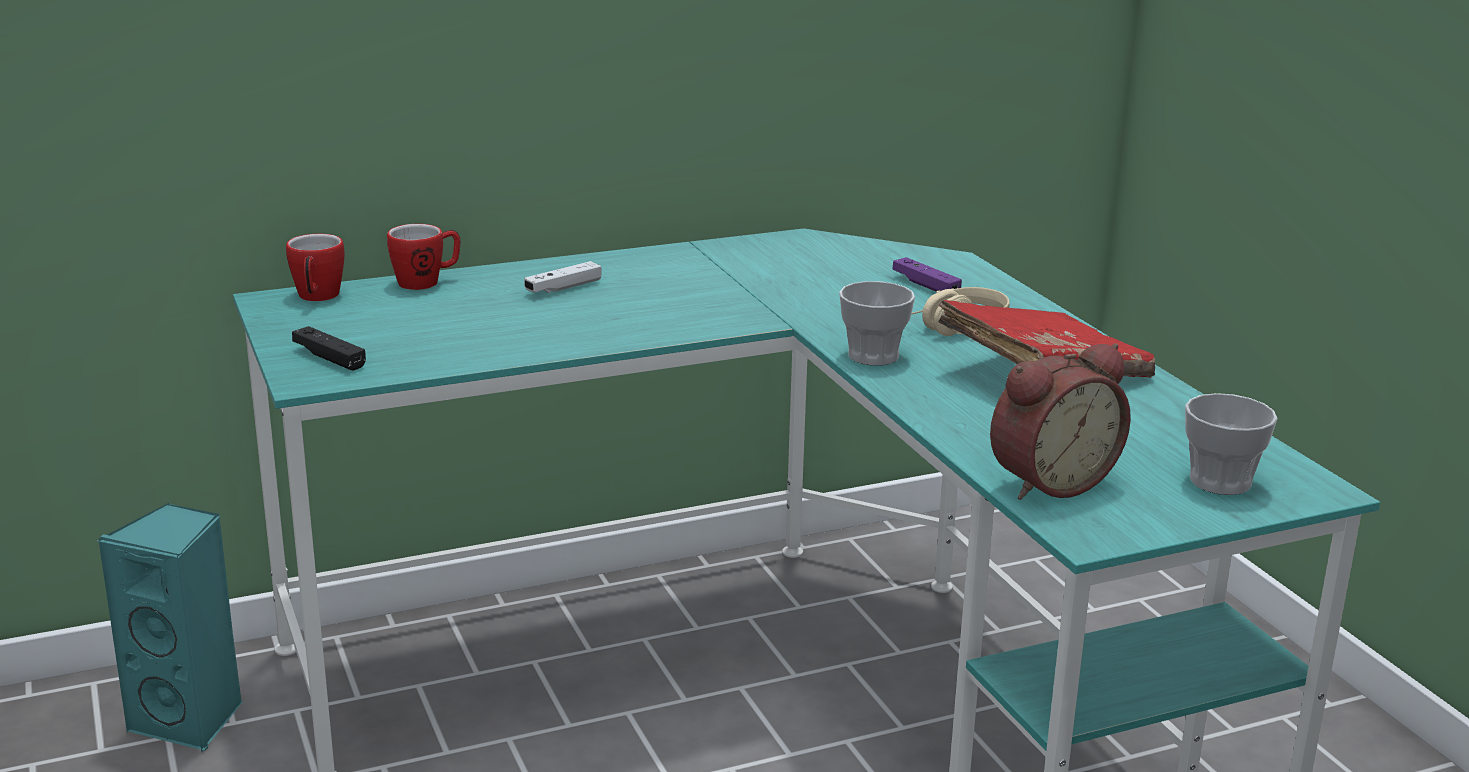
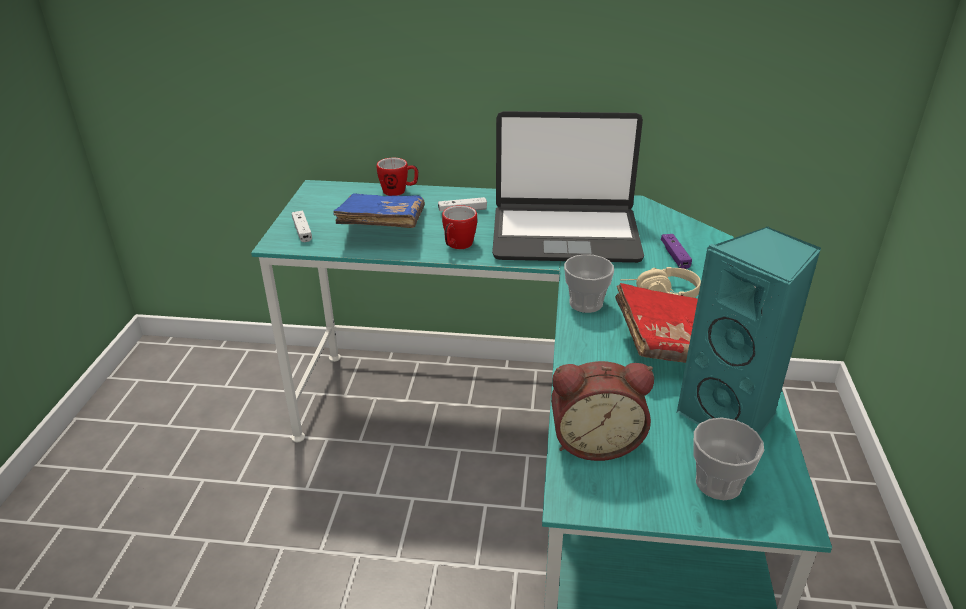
camera: 30 degrees right, 10 degrees up
(191, 720) = (269, 383): turquoise speaker -> turquoise speaker (731, 418)
(317, 298) = (338, 191): mug -> mug (457, 246)
(329, 358) = (302, 231): black game controller -> white game controller
(460, 329) = (382, 227): none -> blue book
(753, 289) = (565, 235): none -> laptop

